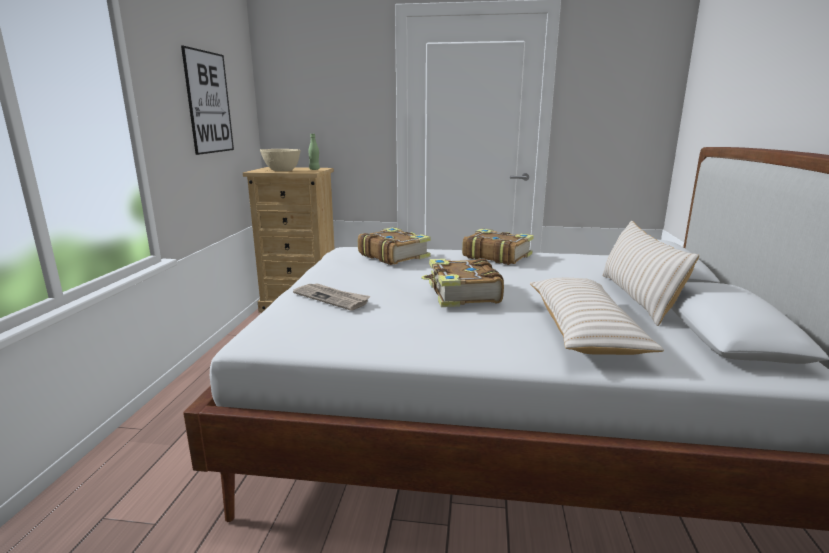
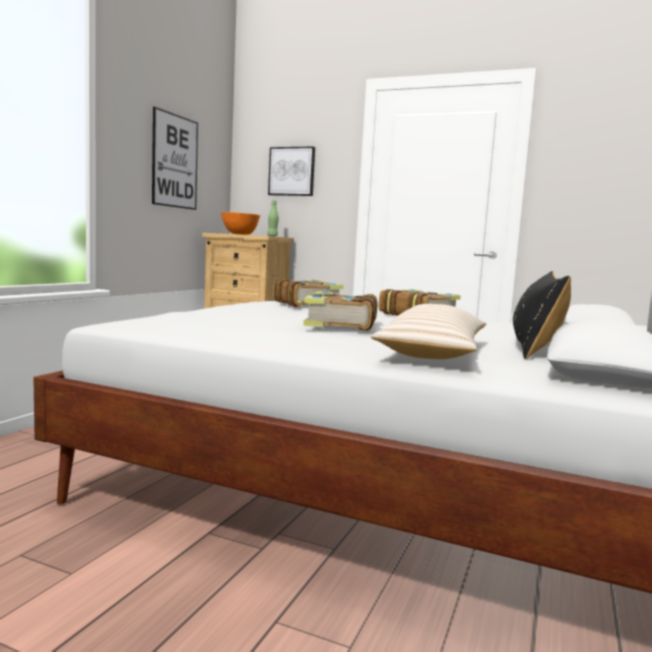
camera: 15 degrees right, 10 degrees down
(281, 171) = (239, 234): beige bowl -> orange bowl
(324, 100) = (292, 171): none -> picture
(332, 298) = (211, 315): newspaper -> none
(637, 297) = (535, 346): beige pillow -> black pillow

